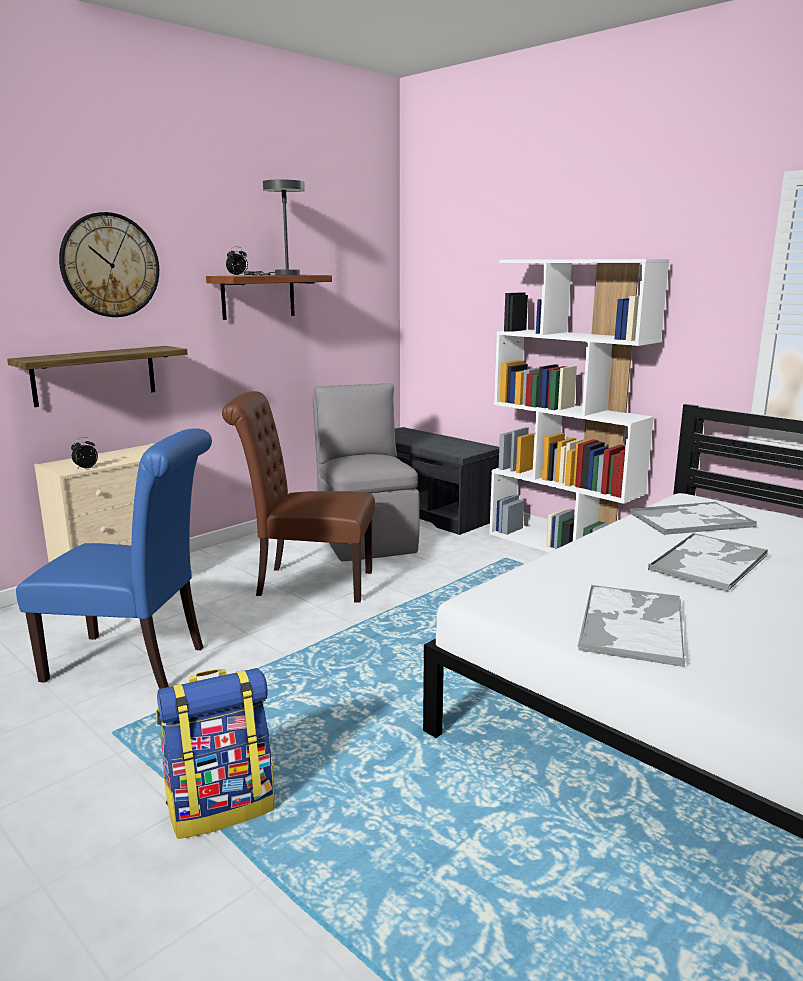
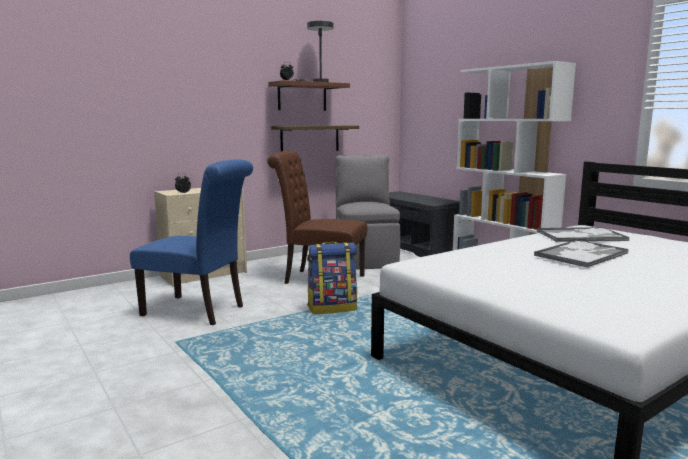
camera: 10 degrees right, 5 degrees down
(94, 375) = (195, 139): shelf -> shelf (310, 138)
(110, 265) = (208, 72): wall clock -> none
(222, 806) = (230, 381): backpack -> backpack (332, 308)
(632, 624) = (508, 278): tray -> none

